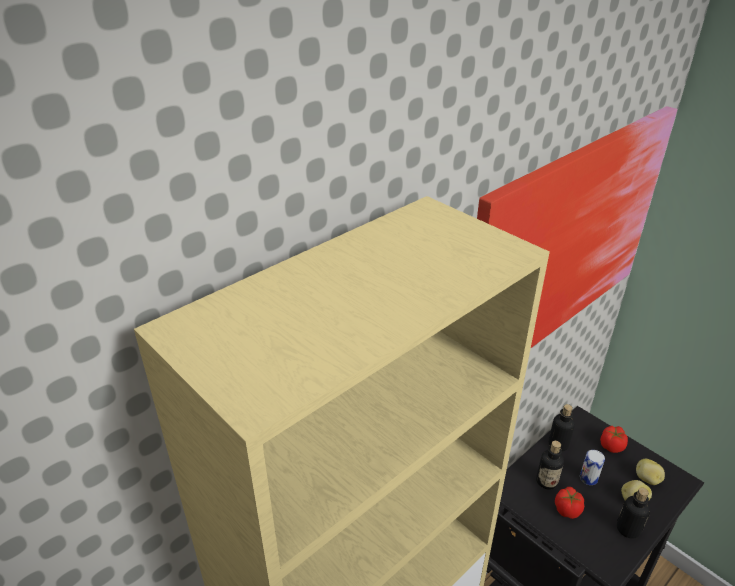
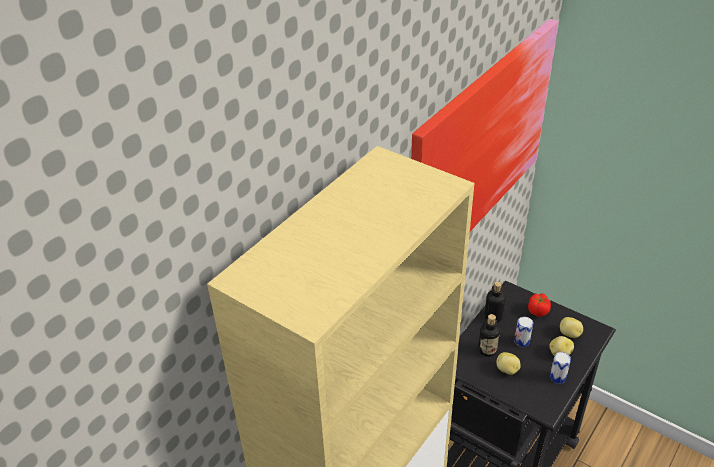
camera: 10 degrees left, 5 degrees up
(567, 509) = (507, 370): tomato -> potato
(628, 529) = (558, 377): bottle -> can

